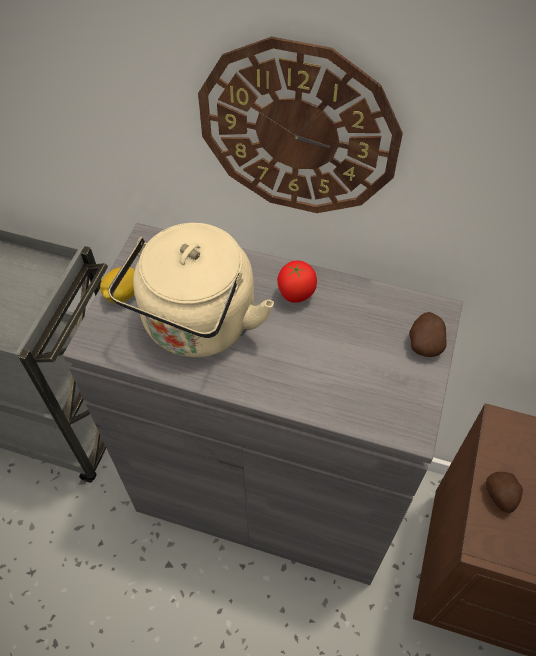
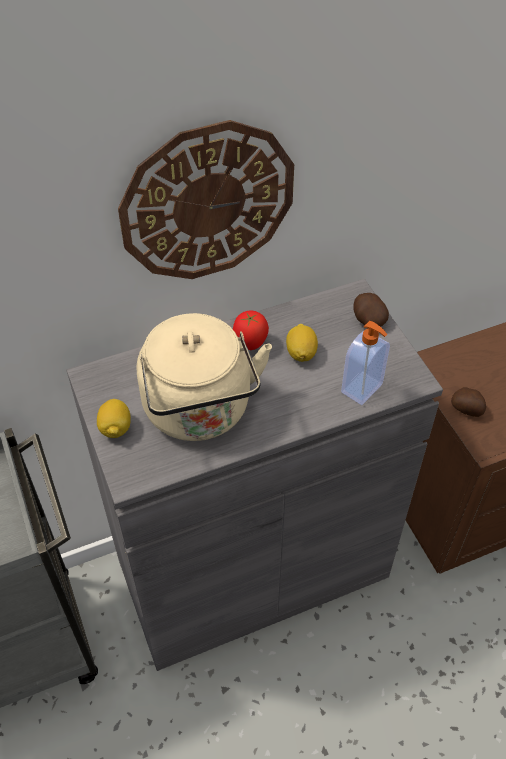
camera: 40 degrees left, 5 degrees down
(331, 332) = (301, 353): none -> lemon
(353, 404) = (363, 389): none -> soap dispenser

